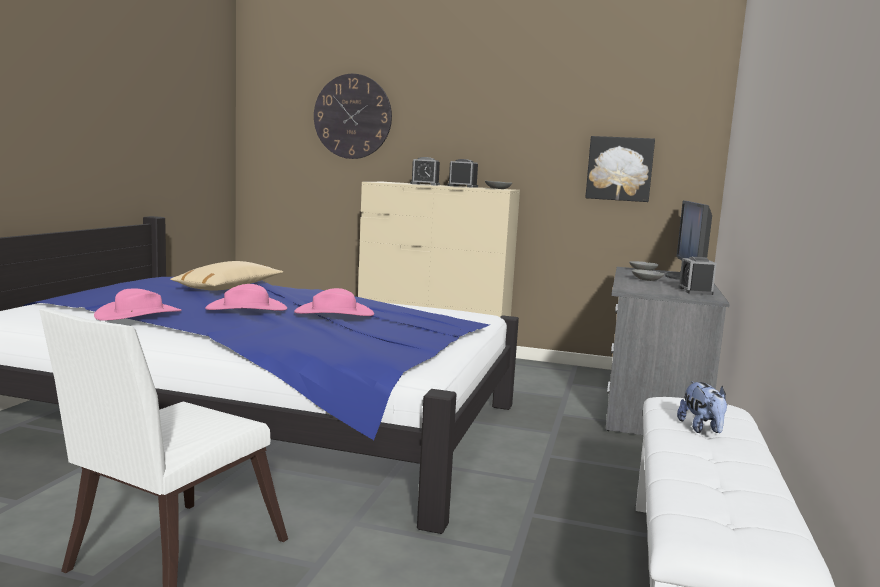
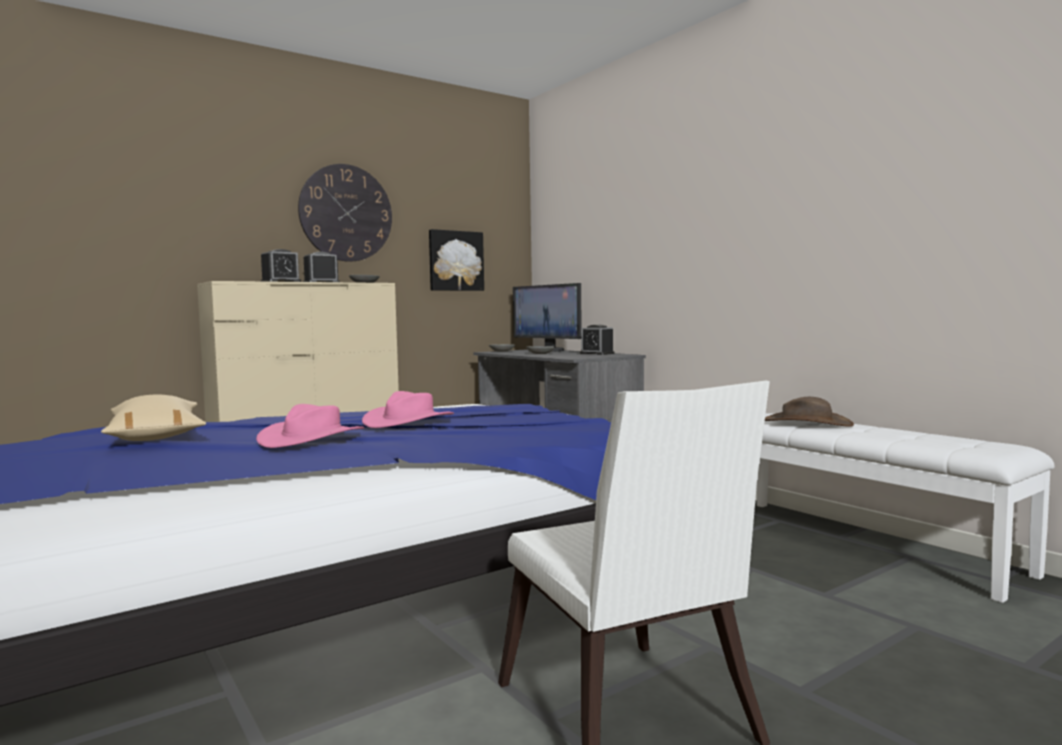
camera: 50 degrees left, 5 degrees down
(139, 314) = (206, 474): pink hat -> none
(352, 116) = (139, 198): wall clock -> wall clock (346, 213)
(702, 429) = (807, 423): plush toy -> brown hat

